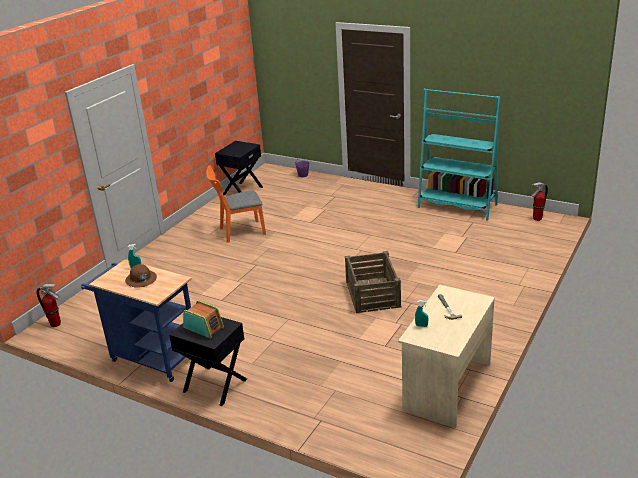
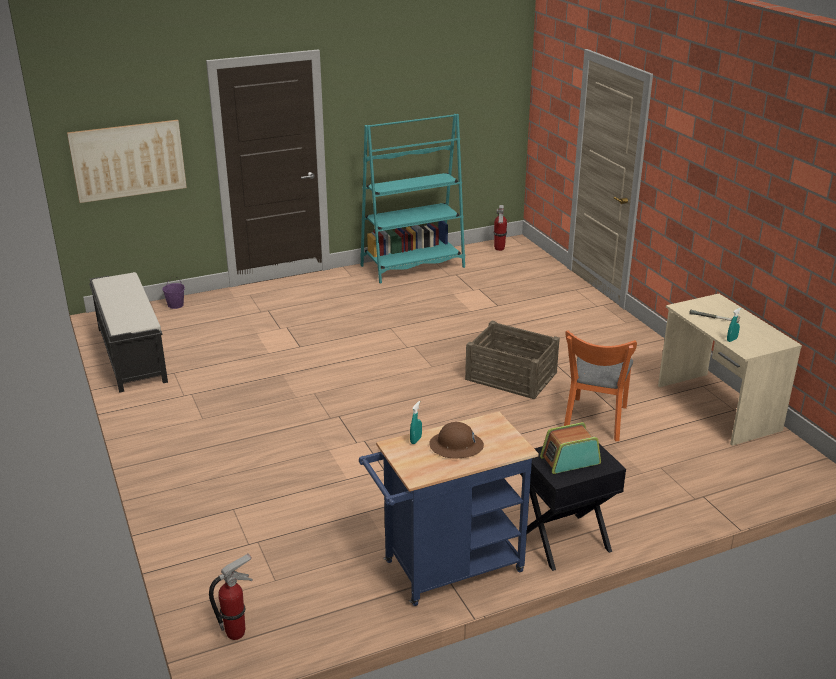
camera: 55 degrees left, 0 degrees up
(239, 232) = (237, 397): orange chair -> orange chair (594, 422)
(242, 191) = (131, 354): black nightstand -> black bench
(289, 77) = (128, 160): none -> picture

